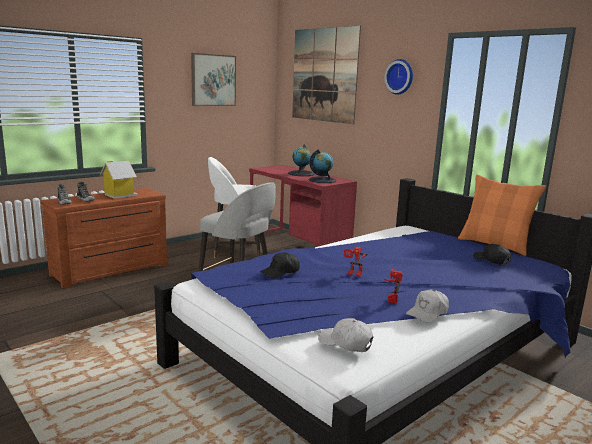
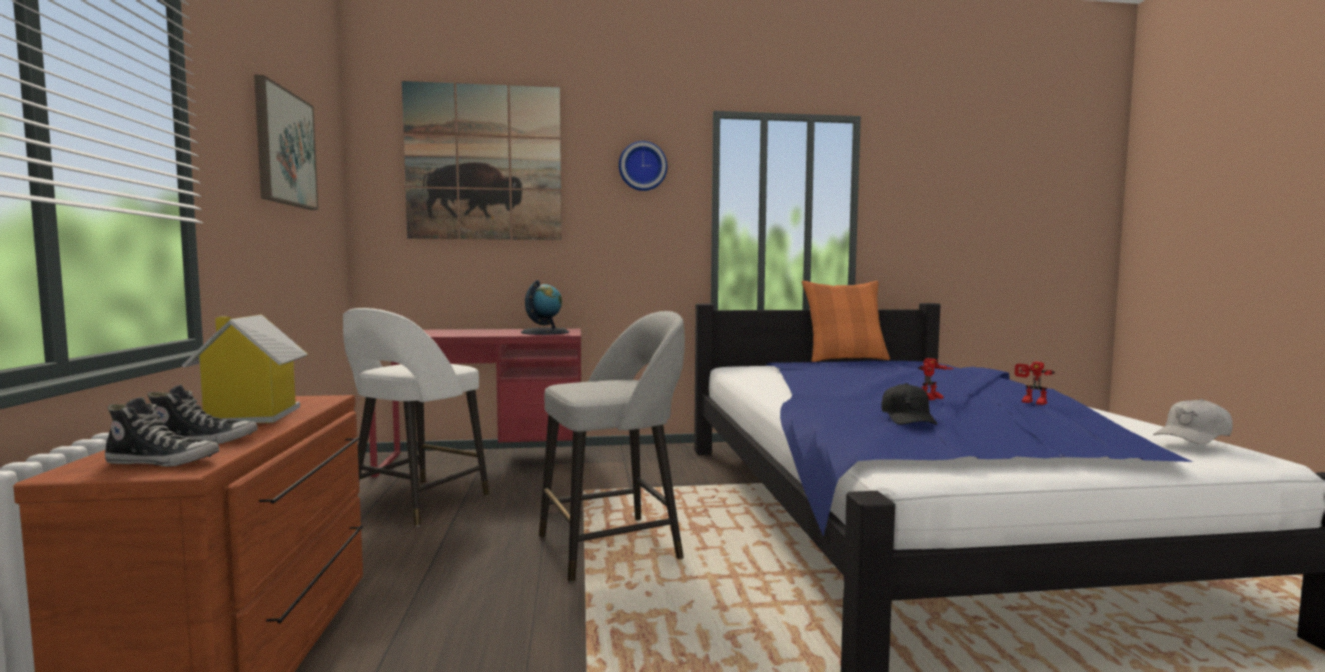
camera: 55 degrees left, 10 degrees down
(301, 174) = (479, 332): globe -> none
(428, 313) = (1074, 402): white cap -> none
(491, 260) = (905, 365): black cap -> none

